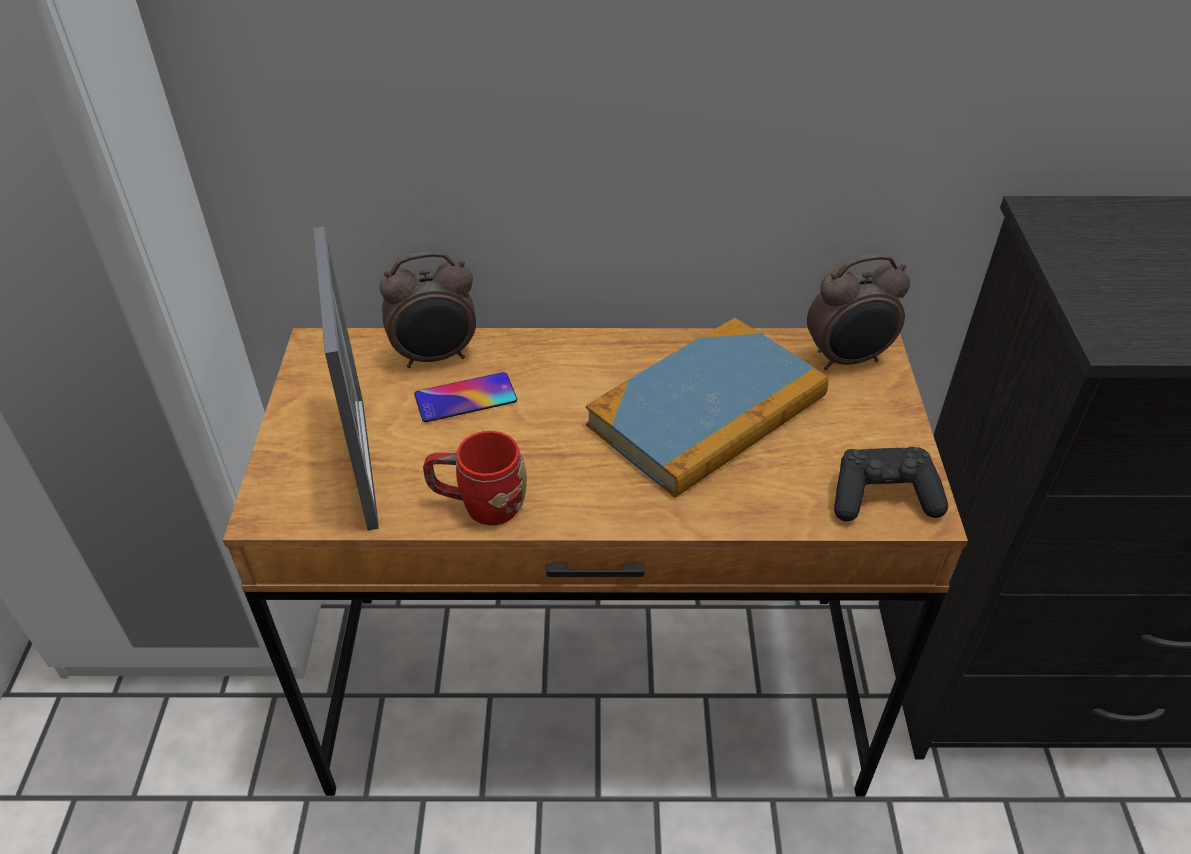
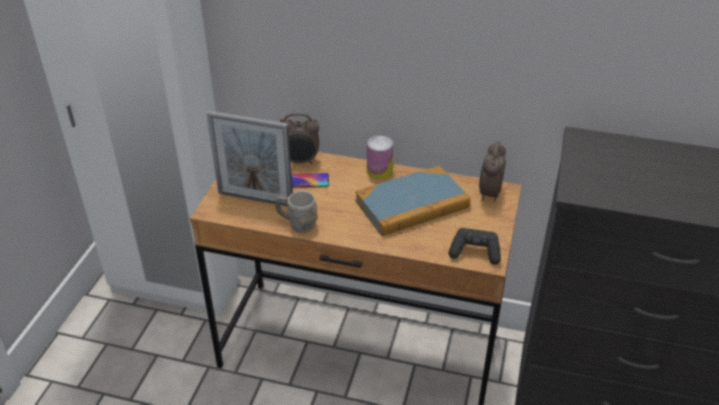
camera: 15 degrees right, 5 degrees down
(365, 462) = (255, 199): picture frame -> picture frame turned 105 degrees clockwise
(479, 505) = (297, 223): red mug -> grey mug
(611, 349) = (379, 171): none -> can
(848, 359) = (489, 194): alarm clock -> alarm clock turned 105 degrees clockwise

